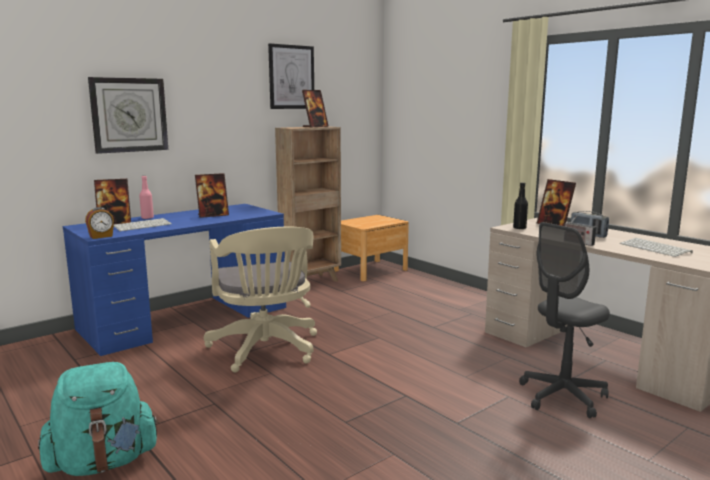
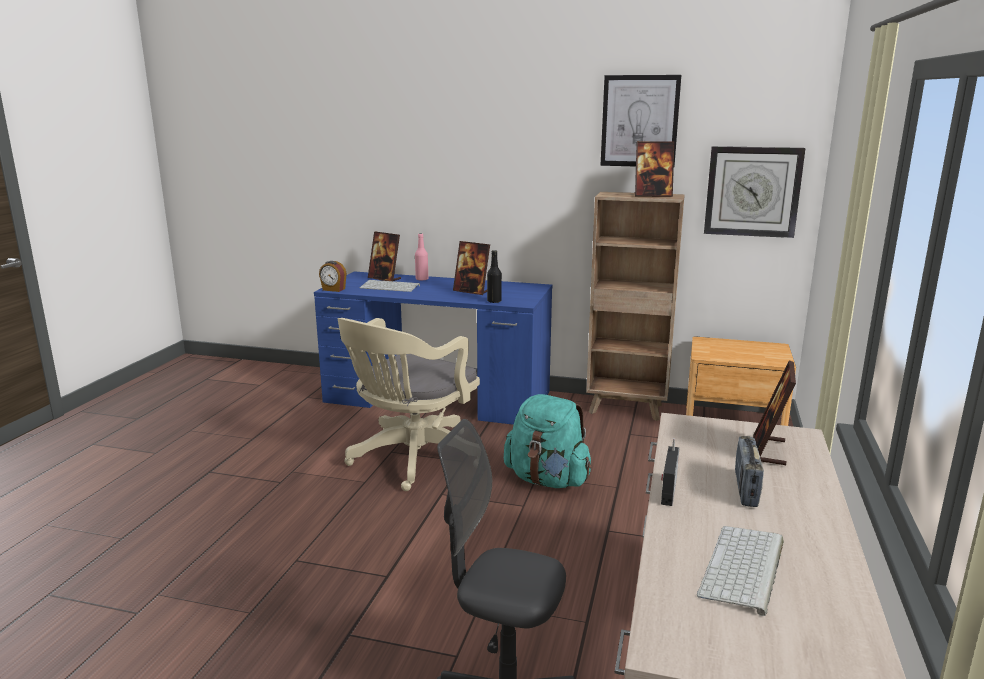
camera: 55 degrees right, 5 degrees up
(103, 462) = (157, 481): turquoise backpack -> turquoise backpack (547, 480)
(129, 115) = (421, 166): wall clock -> wall clock (752, 191)
(519, 228) = (693, 431): black bottle -> black bottle (494, 301)

